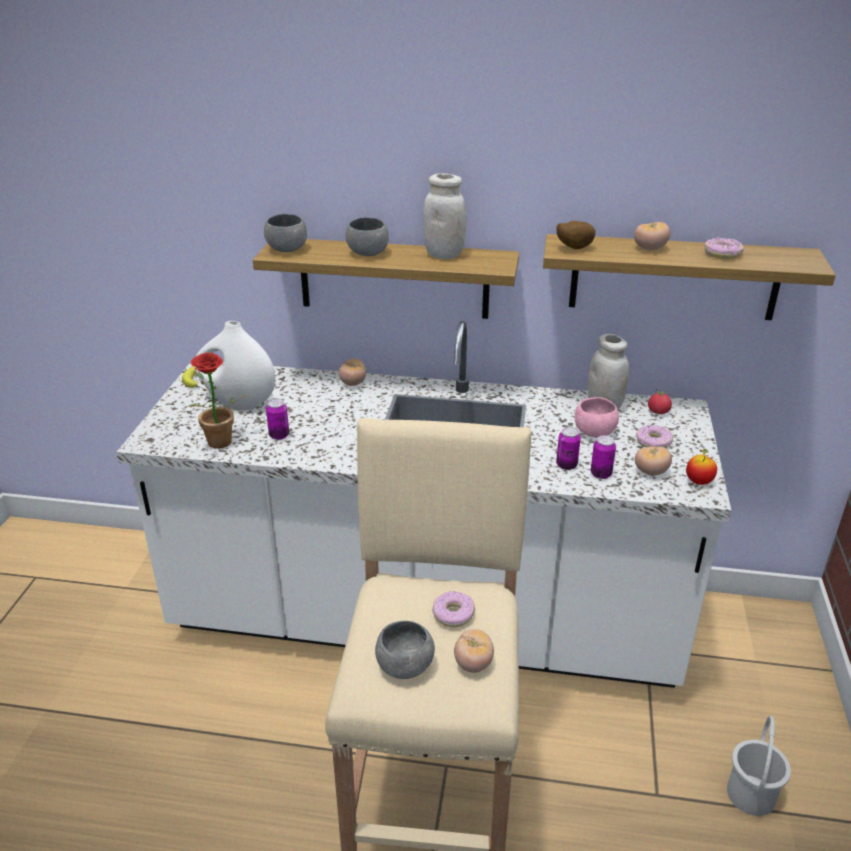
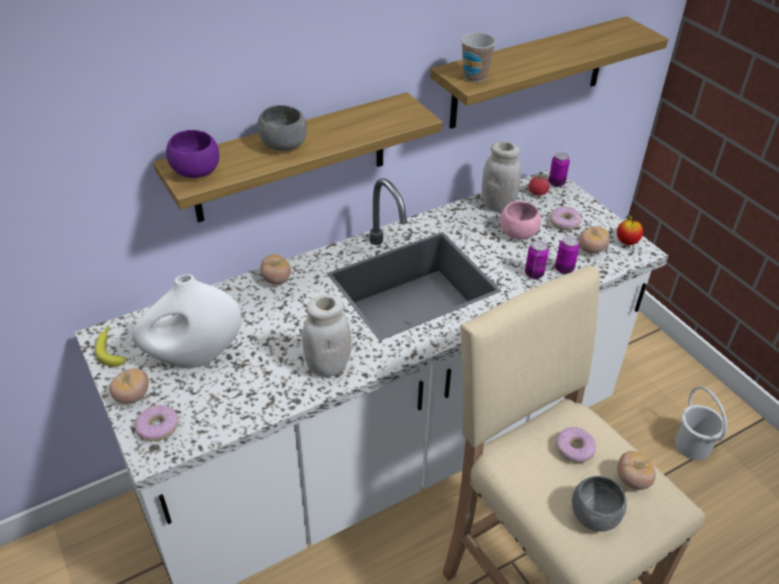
camera: 40 degrees left, 10 degrees up
(219, 445) = (234, 413): potted plant -> none
(279, 435) = (279, 370): can -> can (556, 183)
(287, 249) = (196, 172): grey bowl -> purple bowl
(444, 255) = (354, 120): white jar -> white jar (328, 366)
(573, 248) = (474, 77): potato -> cup
(649, 249) = (528, 57): tomato -> tomato (132, 396)
(722, 254) = (579, 44): donut -> donut (157, 427)

